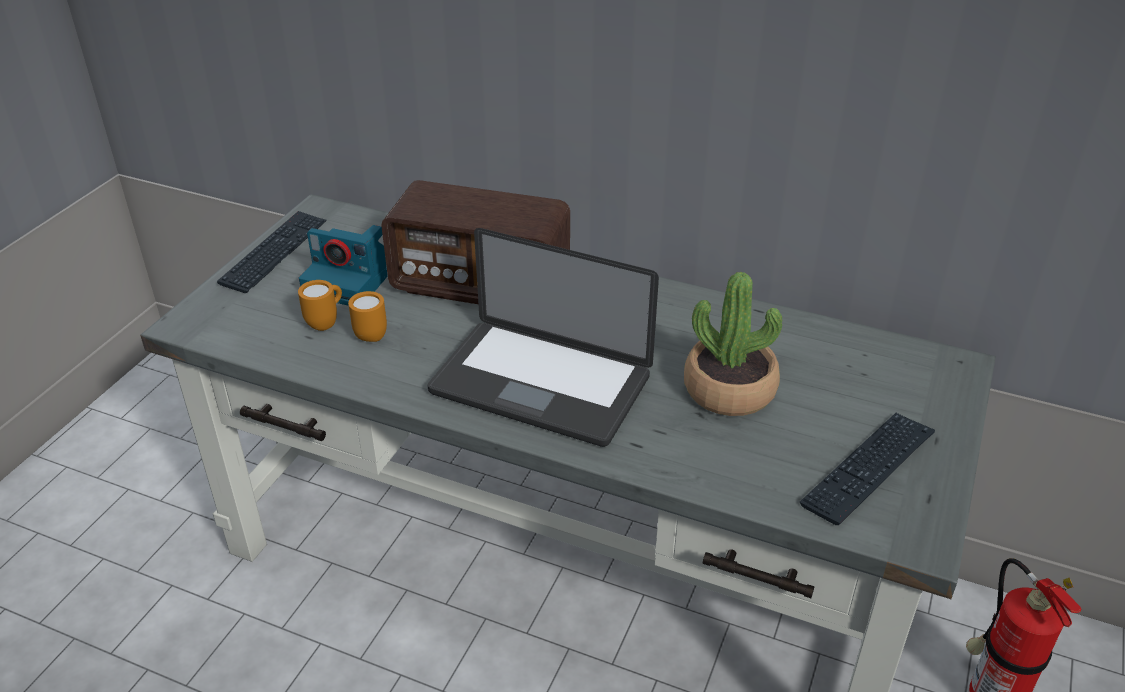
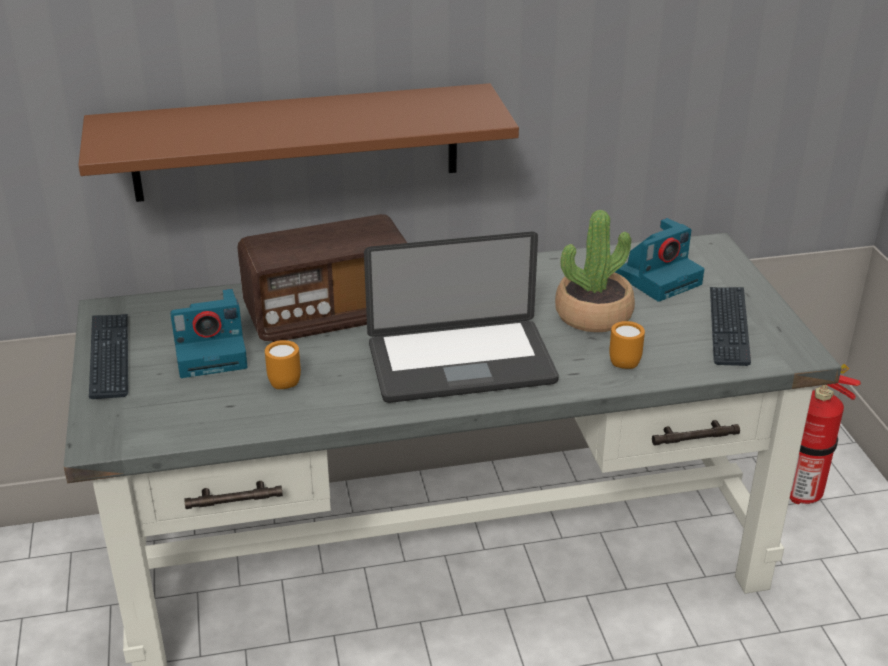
camera: 35 degrees left, 5 degrees down
(326, 322) = (231, 389): orange mug -> orange mug (624, 362)
(507, 99) = (296, 142): none -> brown shelf
(850, 378) = (659, 278): none -> camera

